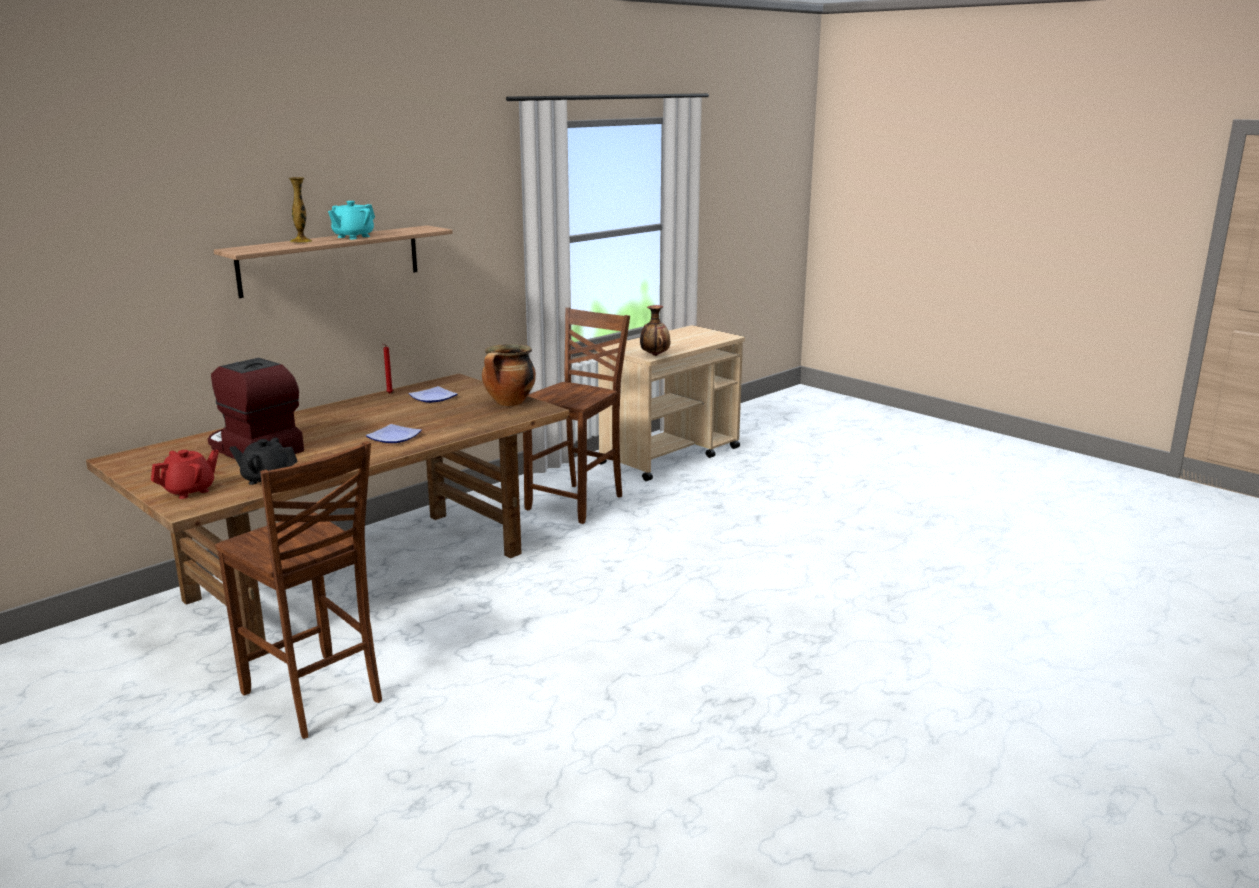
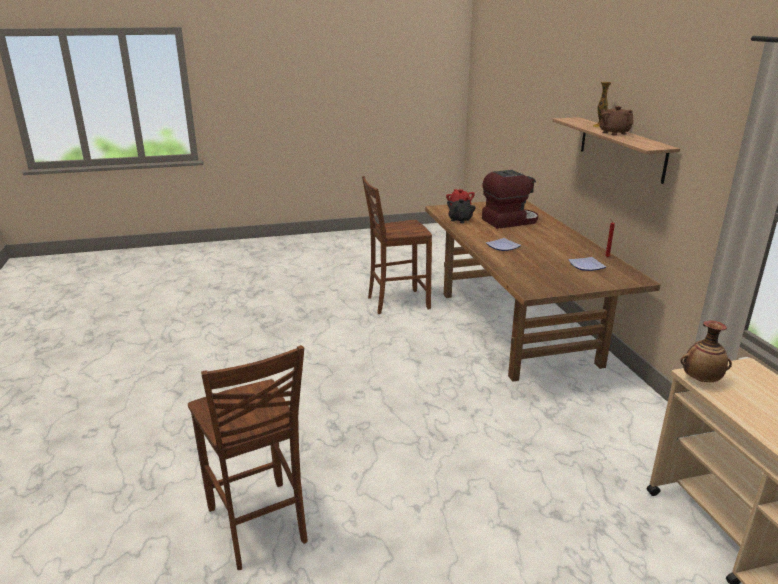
camera: 120 degrees right, 5 degrees up
(353, 237) = (614, 133): turquoise teapot -> brown teapot
(509, 403) = (555, 284): cooking pot -> none
(578, 503) = (603, 432): brown chair -> brown chair (258, 526)

